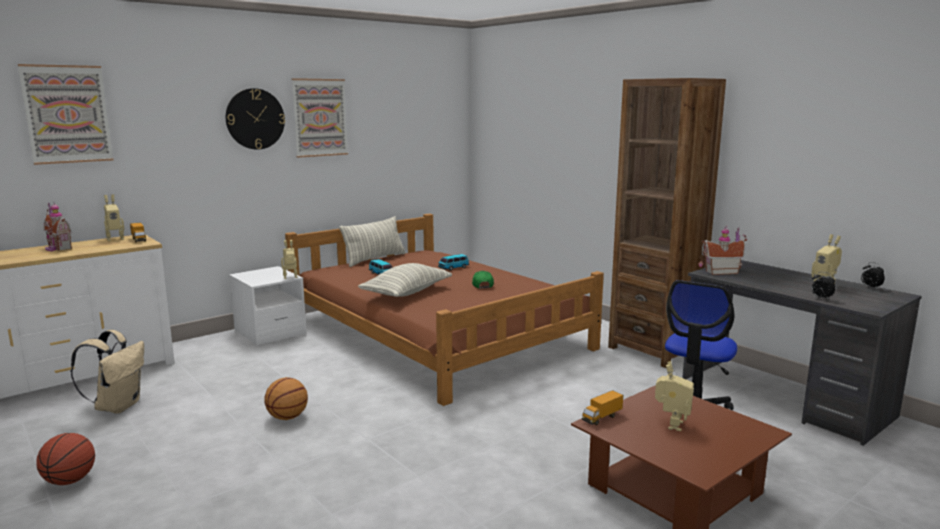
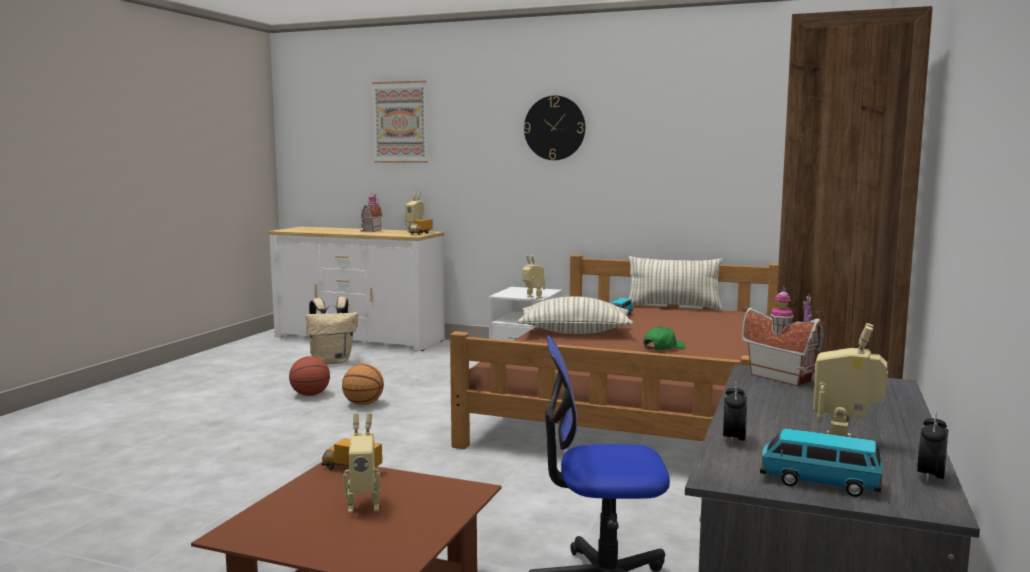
camera: 60 degrees right, 5 degrees down
(70, 481) = (219, 383): basketball -> basketball (310, 395)
(320, 117) = (629, 127): picture -> none
(453, 268) = (705, 329): toy car -> toy car (819, 482)

